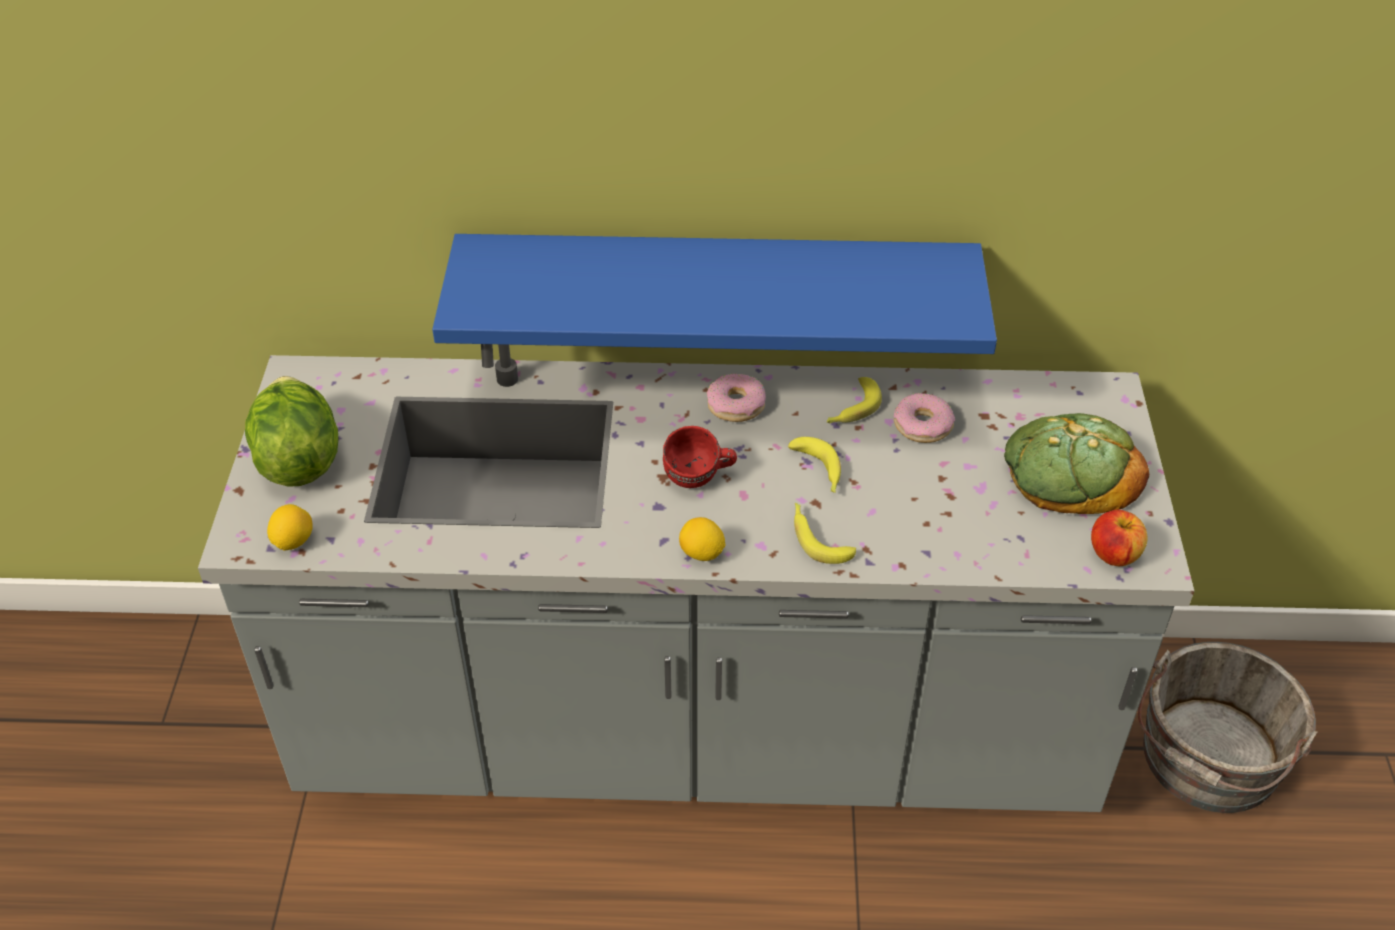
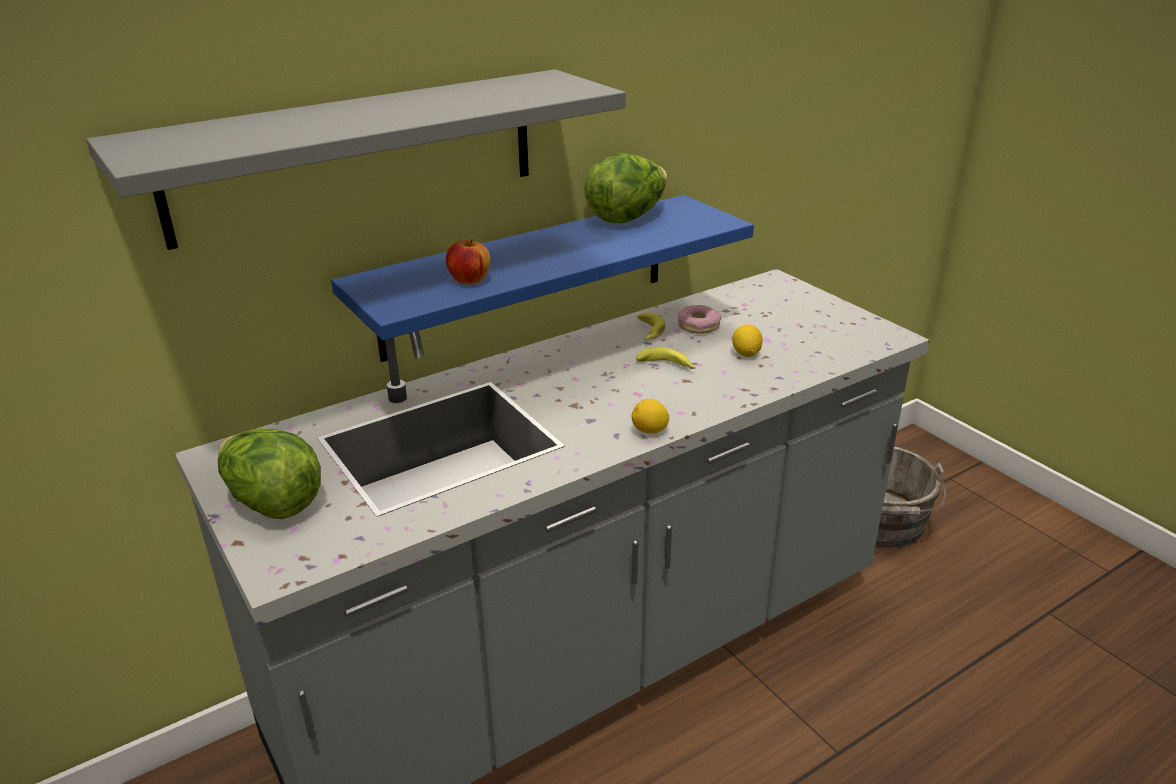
camera: 35 degrees left, 15 degrees down
(293, 541) = (327, 553): lemon -> lemon (746, 354)
(493, 115) = (357, 155): none -> grey shelf
(699, 479) = (599, 397): red mug -> none
(736, 405) = (575, 355): donut -> none
(817, 538) = (709, 395): banana -> none
(858, 260) = (627, 217): none -> lettuce
(1071, 471) = (802, 316): bread -> none
(1113, 555) = (872, 340): apple -> apple (469, 280)

